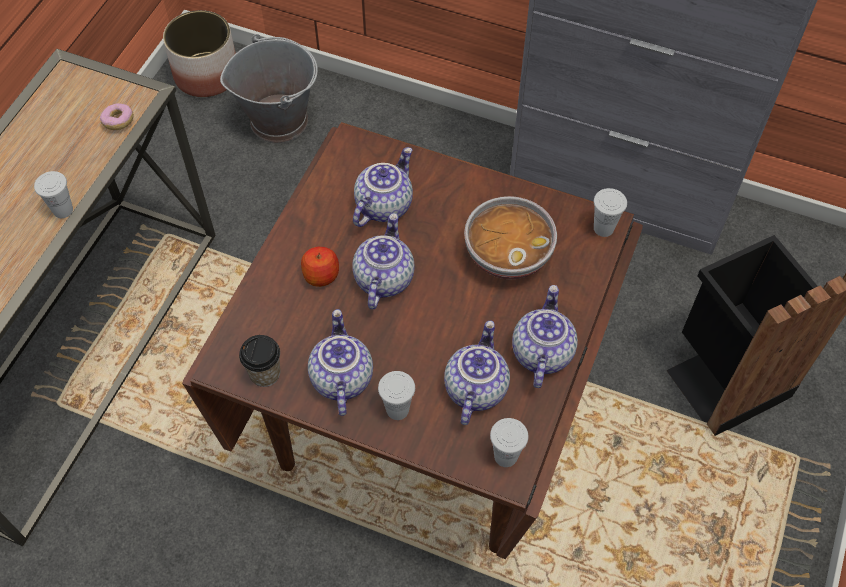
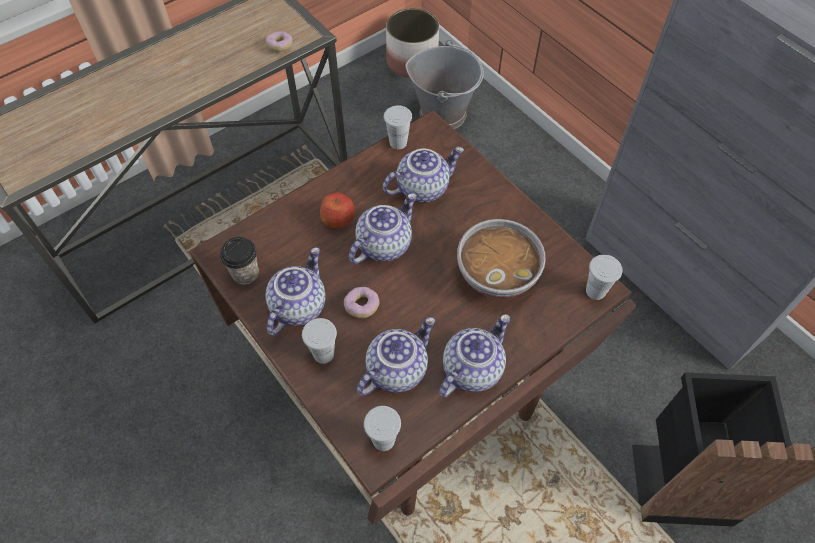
camera: 30 degrees right, 0 degrees up
(63, 210) = (200, 91): white cup -> white cup (398, 142)
(403, 347) = (362, 306): none -> donut

